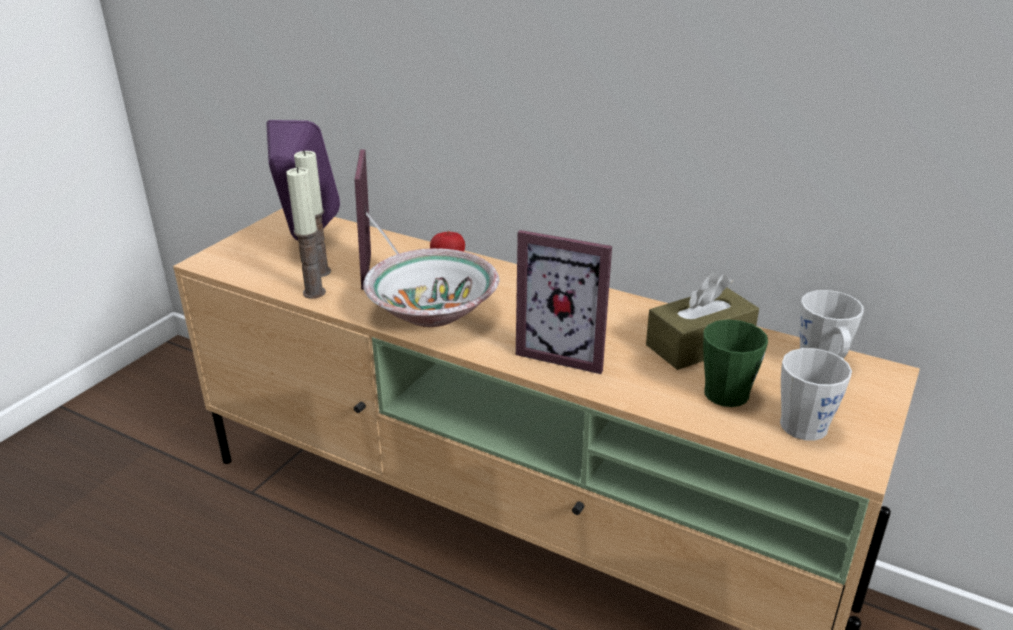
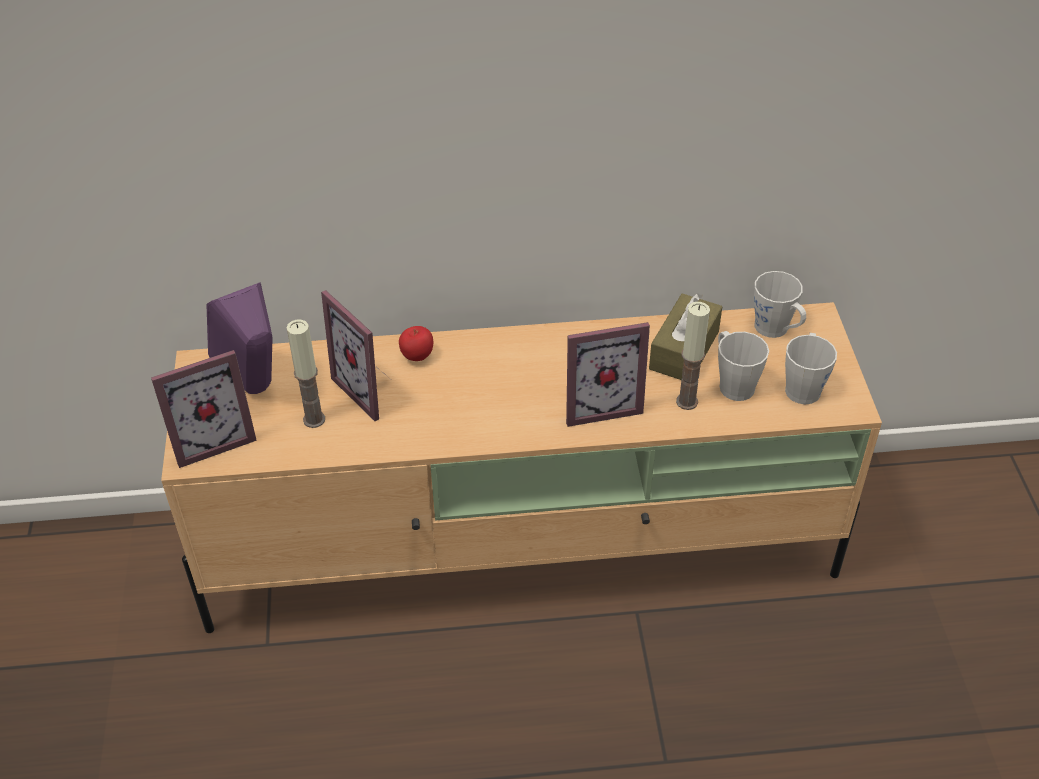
camera: 35 degrees left, 15 degrees up
(237, 256) = (211, 438): none -> picture frame
(314, 292) = (337, 445): candle -> candle (686, 401)
(434, 311) = (461, 414): bowl -> none
(726, 388) = (733, 383): green mug -> grey mug

